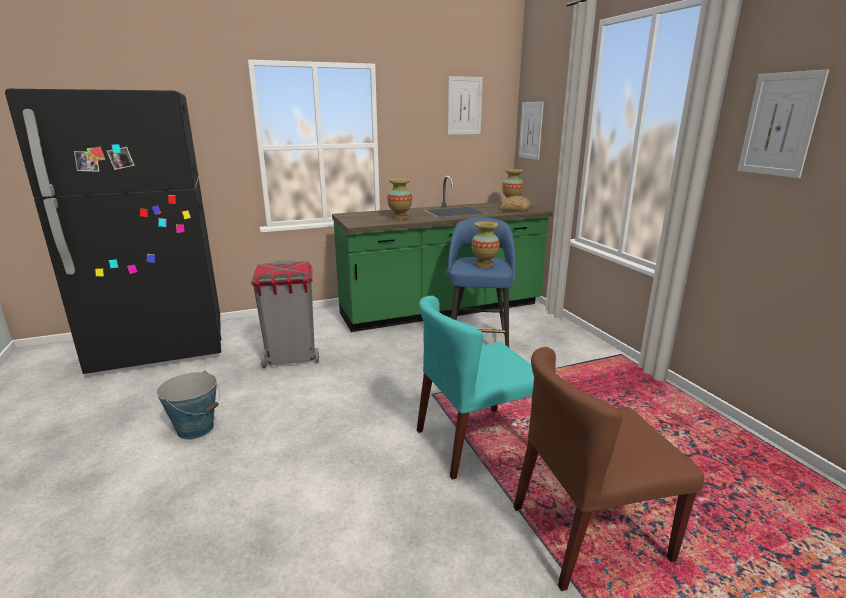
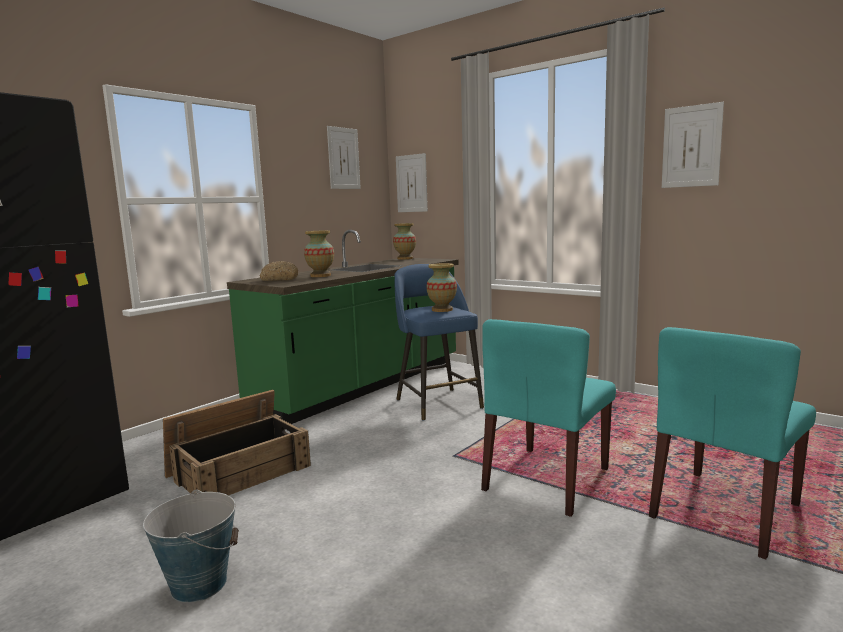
camera: 30 degrees left, 10 degrees down
(292, 358) = (239, 470): grey trash can -> crate
(515, 209) = (422, 261): bread -> bread (279, 279)
(588, 533) = (725, 511): brown chair -> turquoise chair

